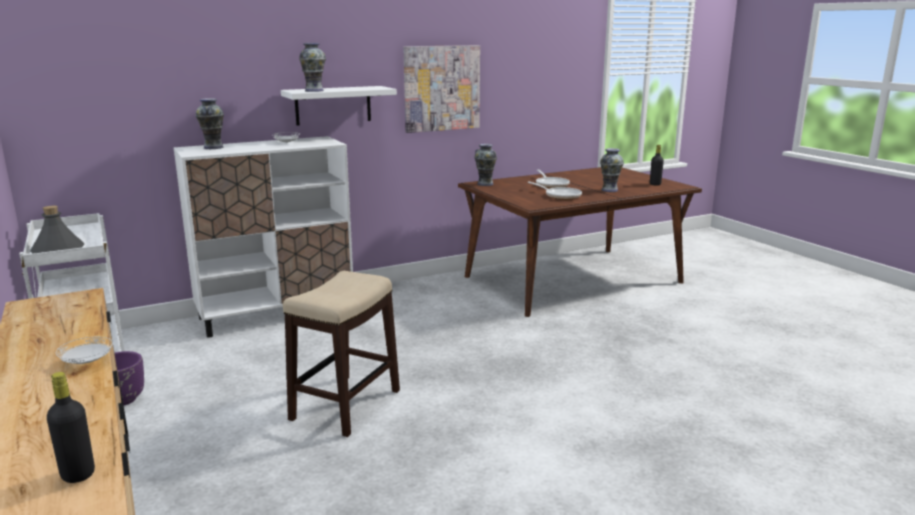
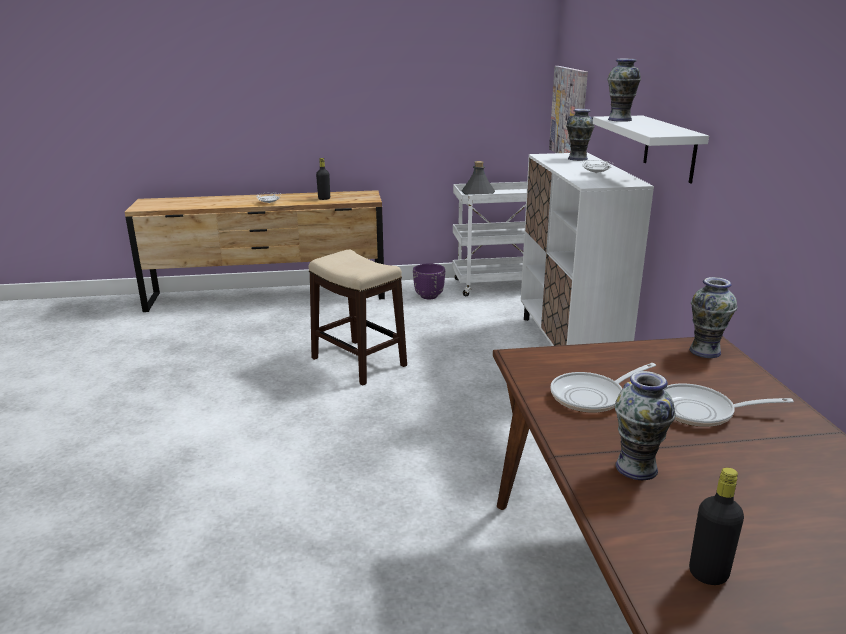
camera: 110 degrees right, 5 degrees up
(78, 474) = (167, 206): black bottle -> black bottle (324, 198)
(441, 88) = (770, 163): picture -> picture (569, 113)

